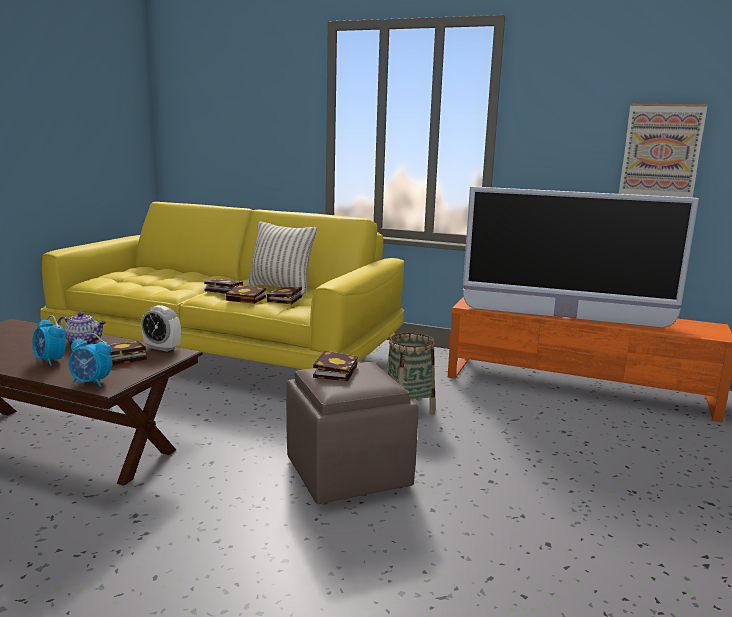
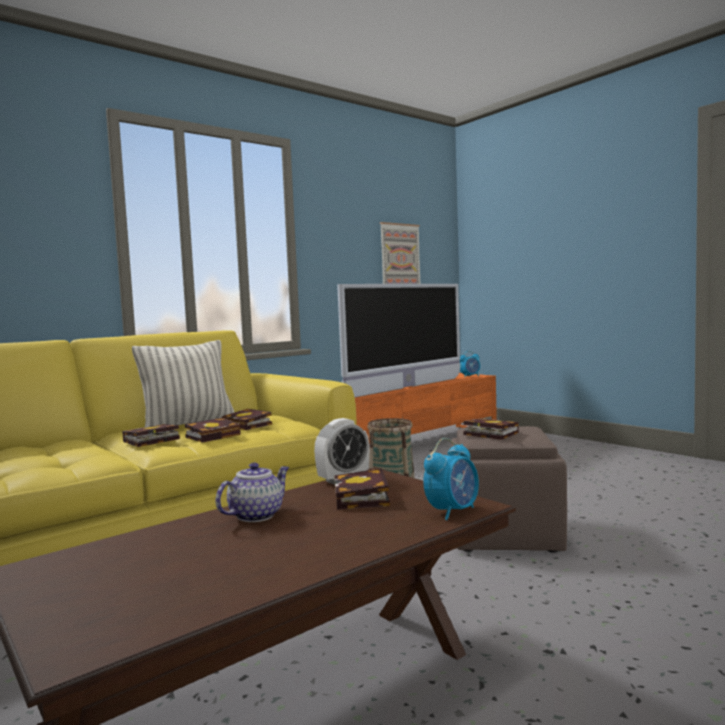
camera: 60 degrees left, 10 degrees down
(50, 361) = (328, 534): alarm clock -> alarm clock (470, 376)

